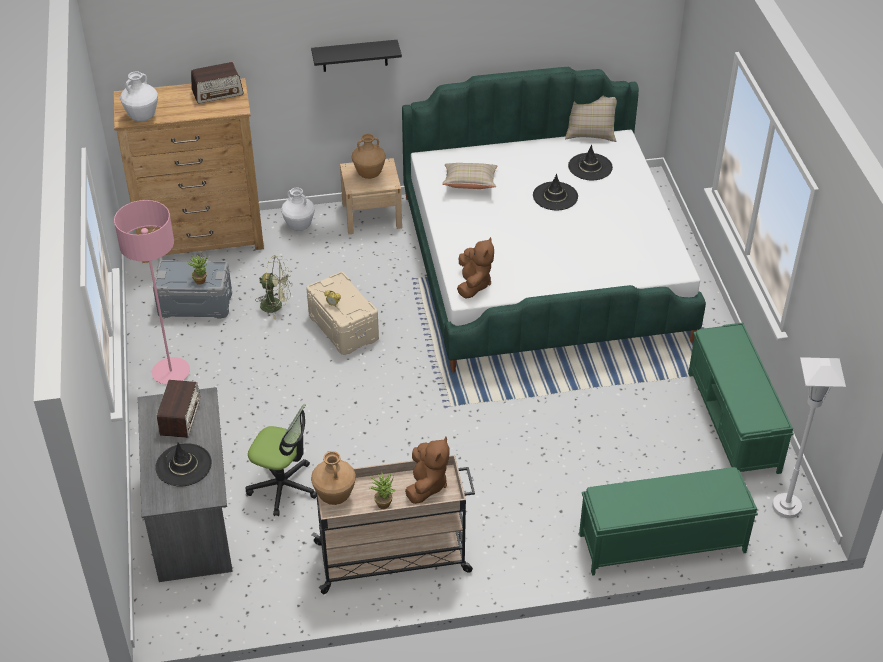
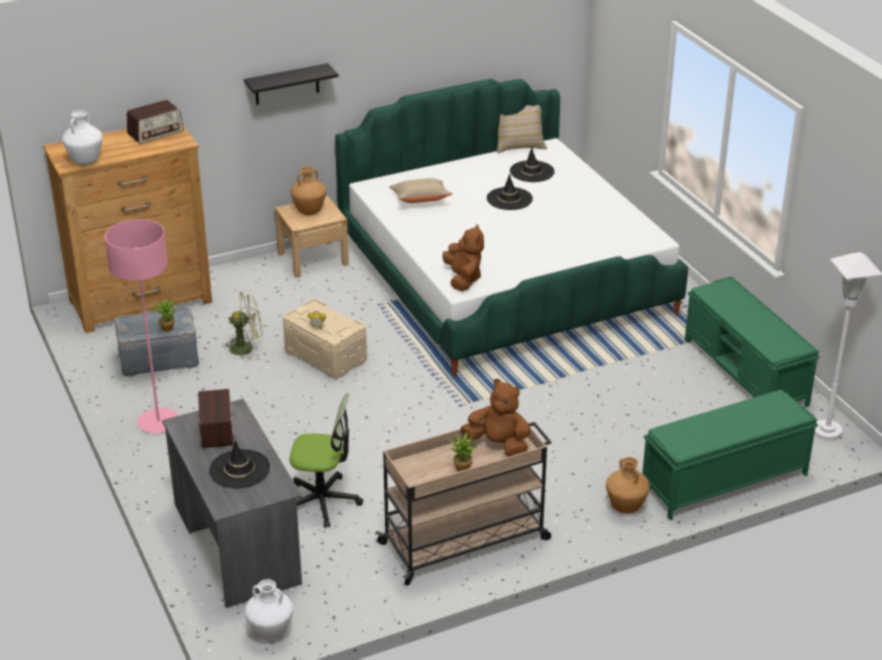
camera: 15 degrees left, 10 degrees down
(299, 226) = (241, 278): white vase -> white vase (270, 633)
(334, 496) = (409, 470): brown vase -> brown vase (625, 507)
(426, 485) = (498, 445): brown plush toy -> brown plush toy turned 60 degrees counterclockwise

